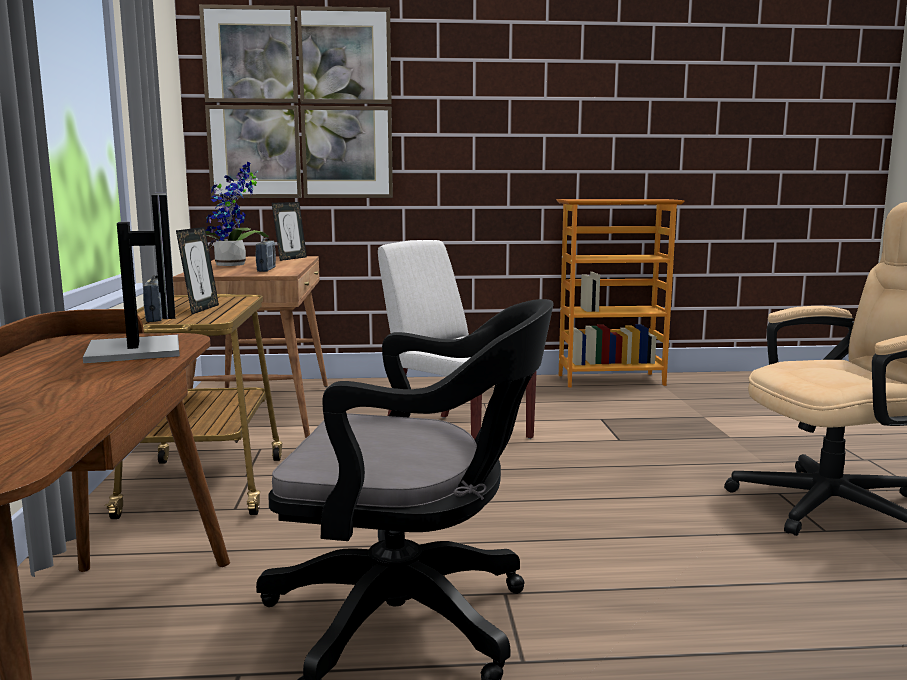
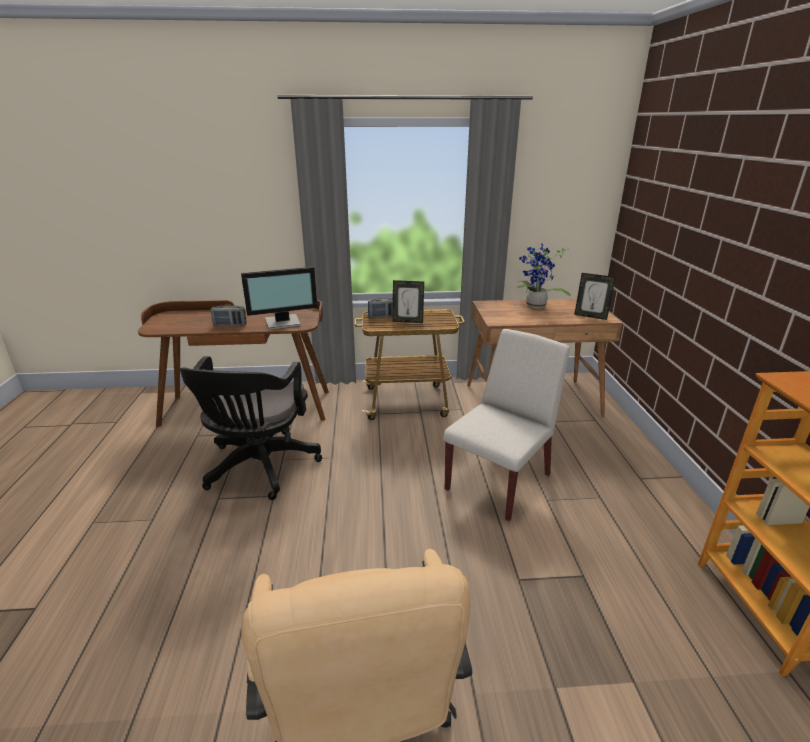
camera: 90 degrees right, 15 degrees up
(266, 270) = (514, 316): radio -> radio (230, 325)
(299, 104) = (669, 194): picture -> none

